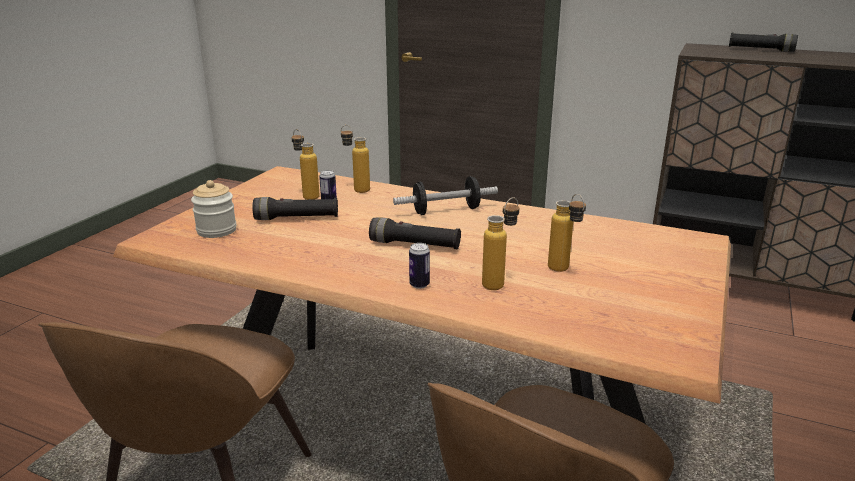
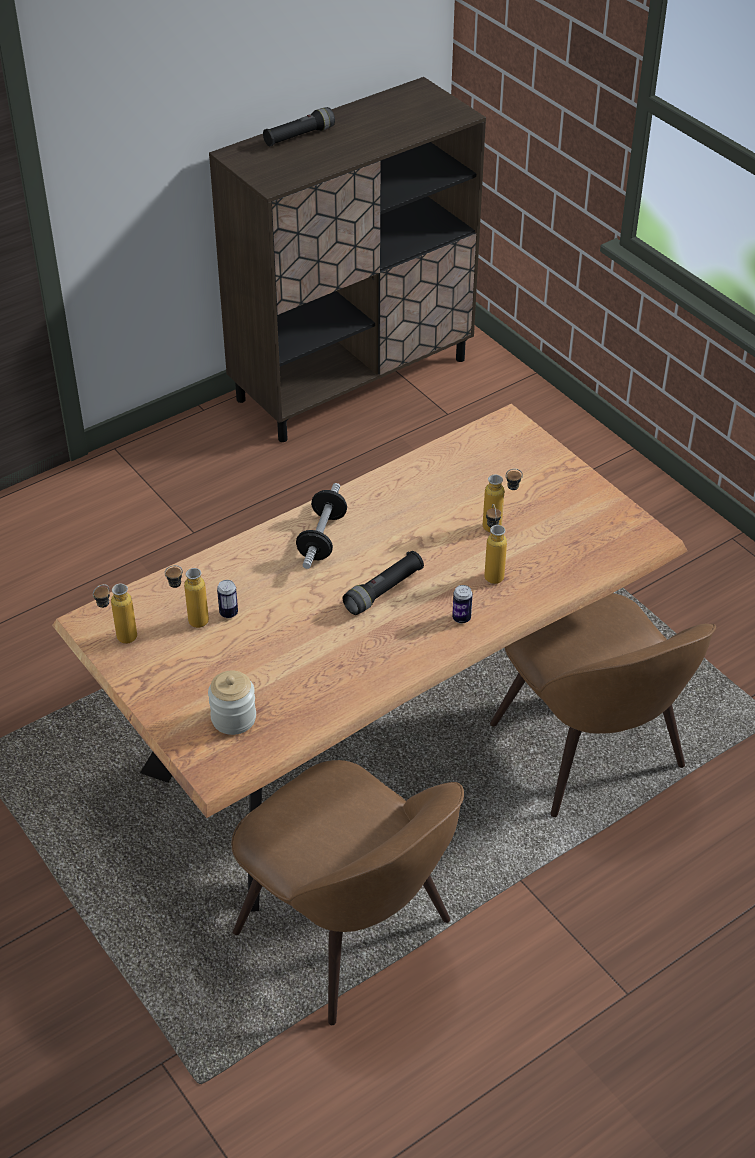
camera: 60 degrees left, 20 degrees up
(297, 218) = (251, 650): black flashlight -> none
(356, 189) = (205, 579): bottle -> bottle (119, 640)

